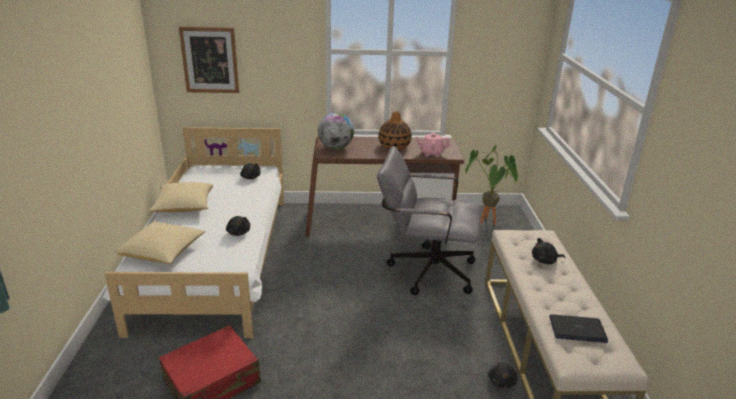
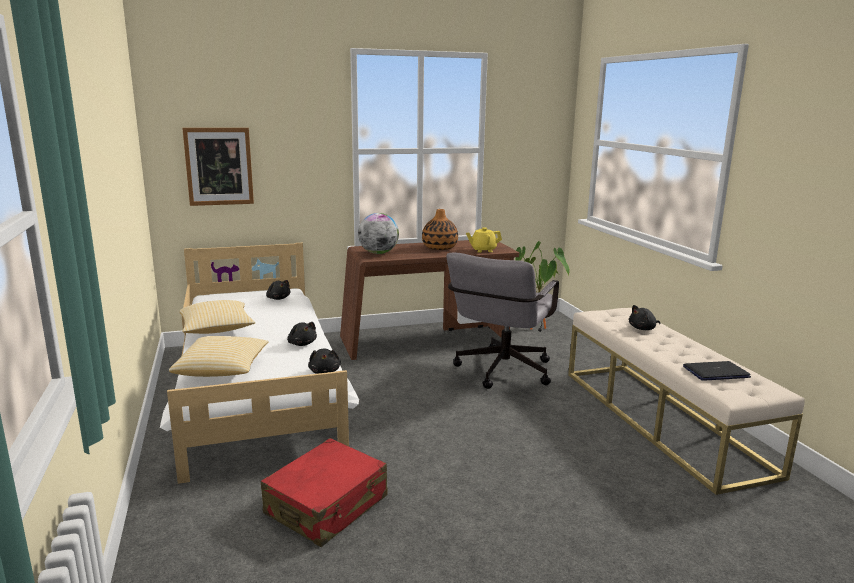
camera: 15 degrees left, 10 degrees down
(424, 270) = (500, 373): grey office chair -> grey office chair turned 60 degrees counterclockwise
(431, 153) = (483, 250): pink teapot -> yellow teapot
(501, 381) = (640, 452): black plush toy -> black plush toy (325, 372)

